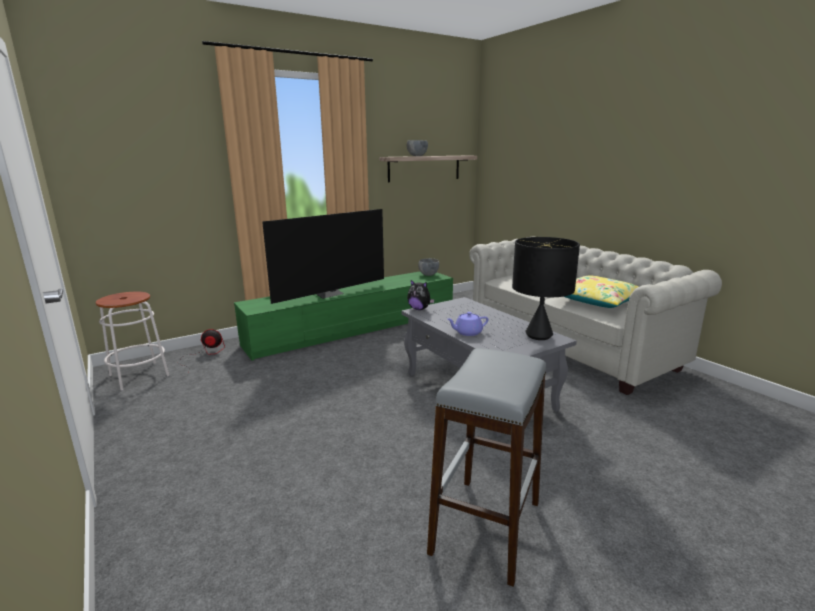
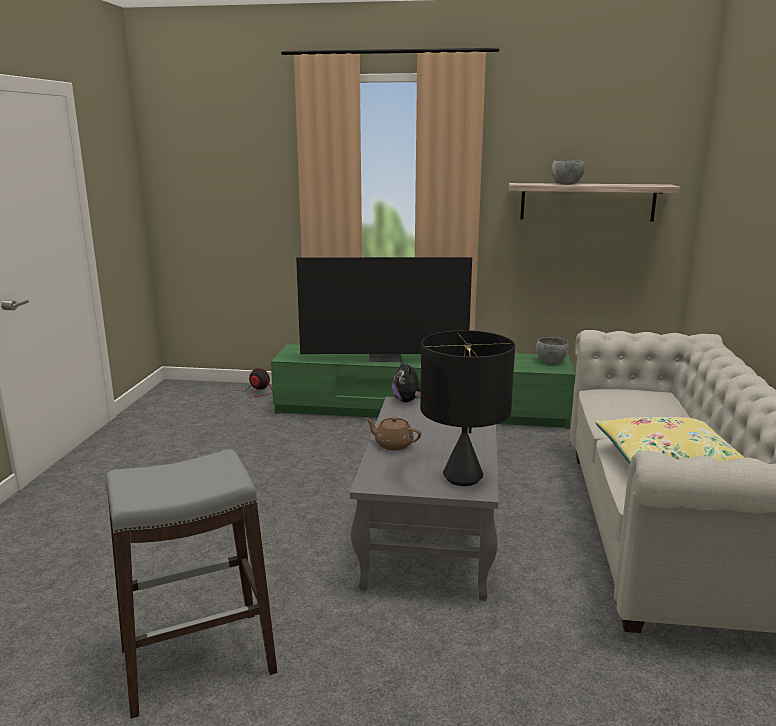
camera: 40 degrees right, 0 degrees up
(139, 375) = (179, 398): white stool -> none
(467, 332) = (392, 444): purple teapot -> brown teapot

